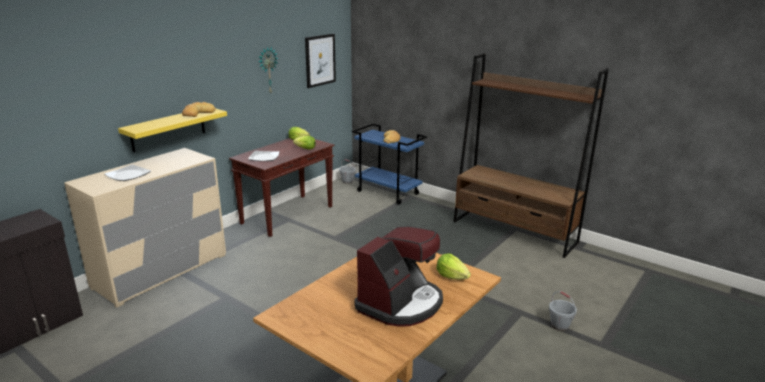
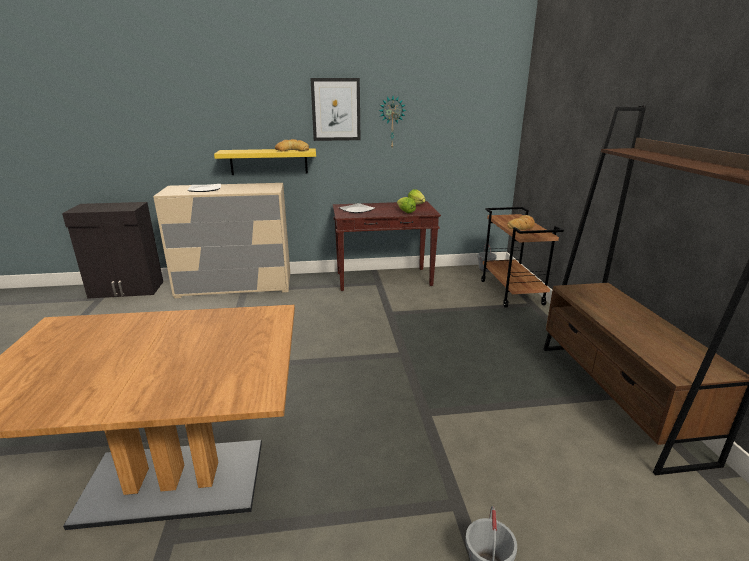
camera: 45 degrees right, 0 degrees up
(320, 60) = (469, 121): picture -> picture (336, 109)
(388, 192) = (512, 292): blue cart -> brown cart
(401, 303) = (133, 371): coffee machine -> none
(451, 276) = (238, 374): lettuce -> none

